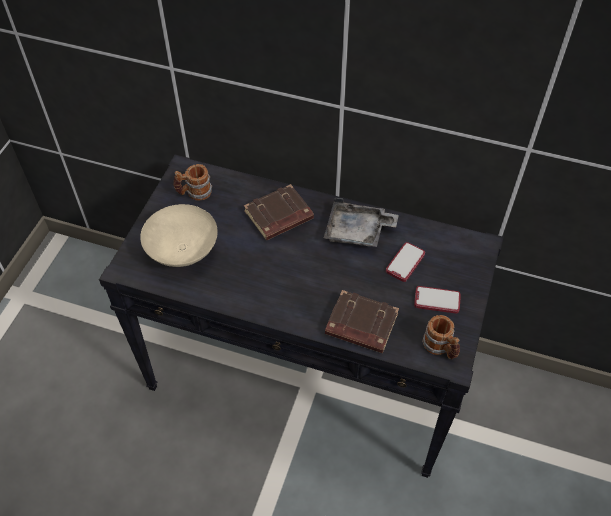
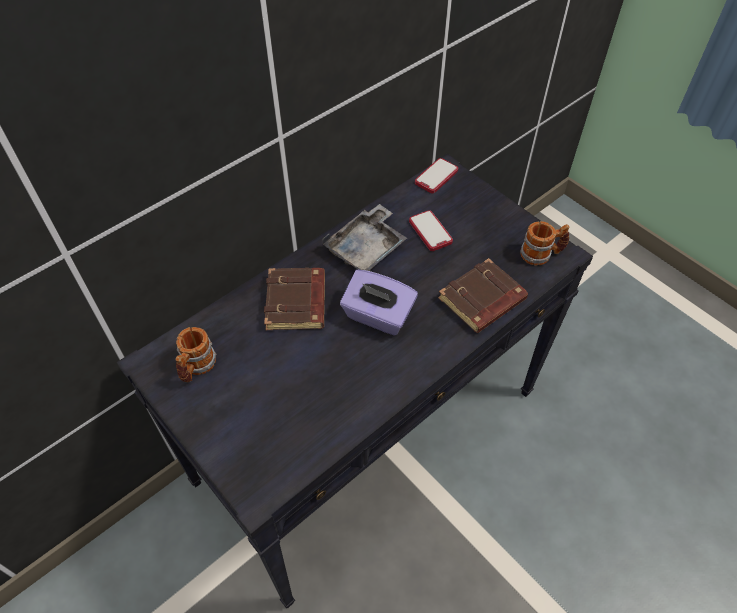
camera: 60 degrees left, 0 degrees up
(181, 250) = (274, 418): beige bowl -> none
(299, 267) = (378, 316): none -> purple tissue box
(437, 300) = (488, 231): phone -> phone (436, 177)

